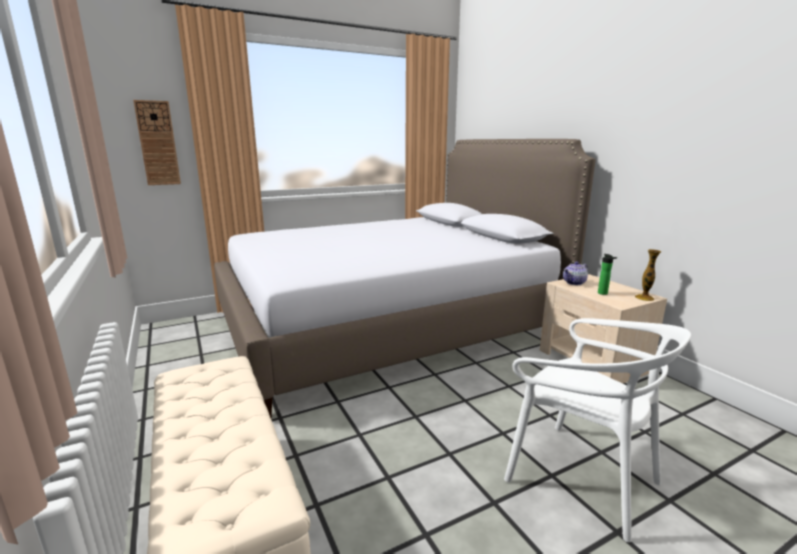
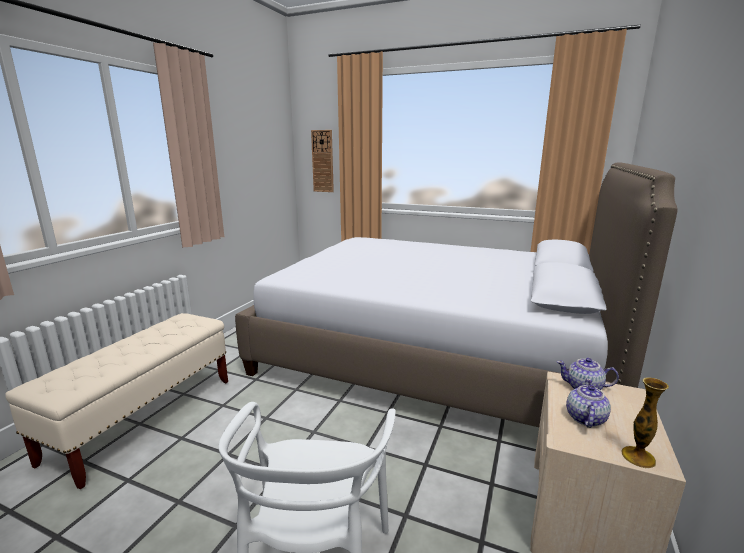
camera: 50 degrees right, 0 degrees up
(603, 293) = (585, 418): bottle -> teapot

